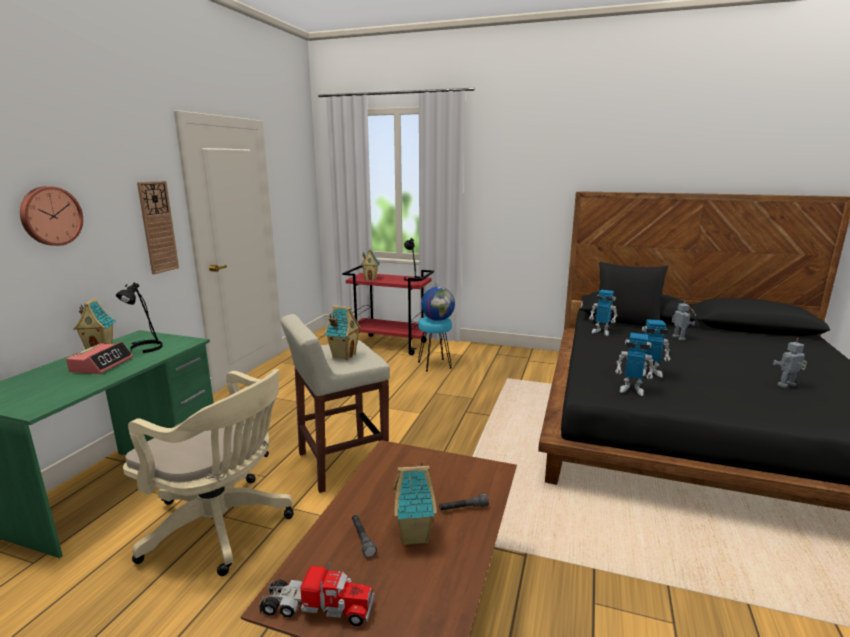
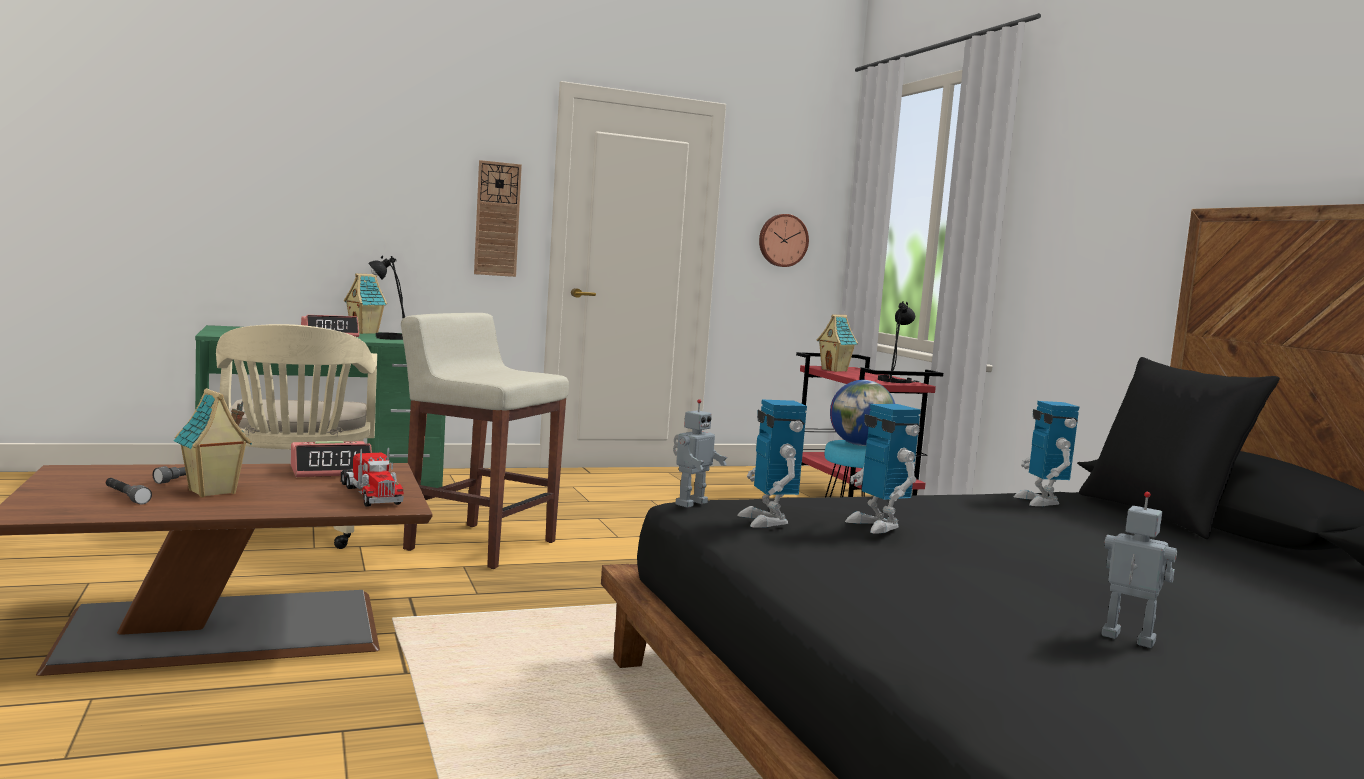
camera: 50 degrees right, 10 degrees down
(50, 216) = (360, 179): wall clock -> wall clock (782, 240)
(317, 608) = (66, 479): toy truck -> toy truck (369, 494)
(343, 355) = (493, 373): toy house -> none
(384, 472) = (331, 471): none -> alarm clock
(463, 508) = (288, 502): grey flashlight -> grey flashlight (126, 497)
(677, 338) = (1187, 551): toy robot -> toy robot (689, 503)

